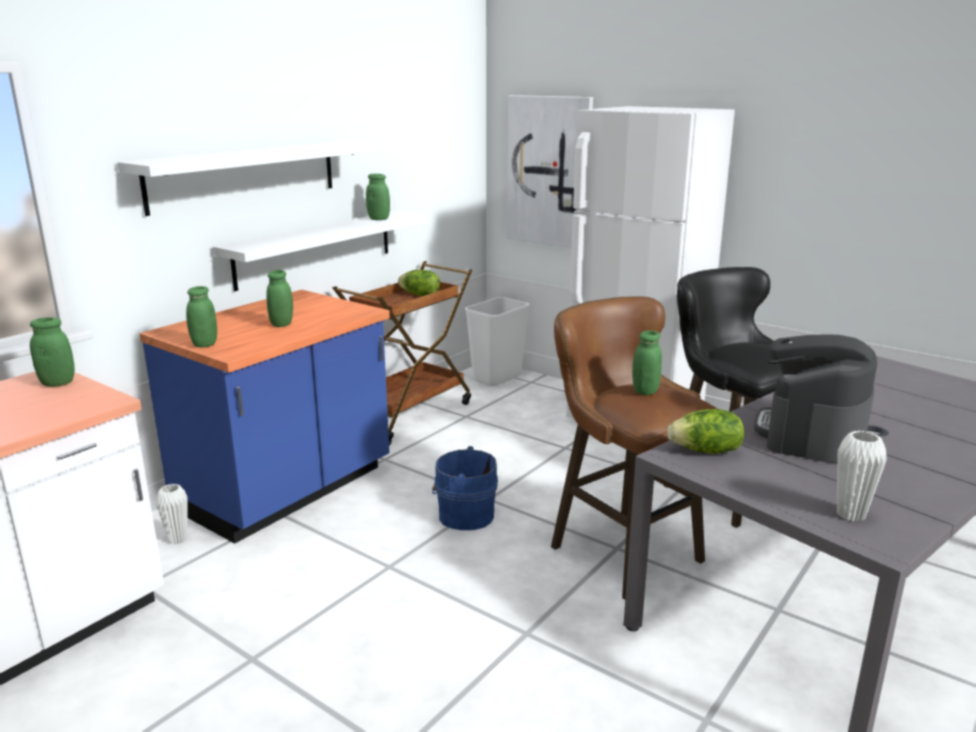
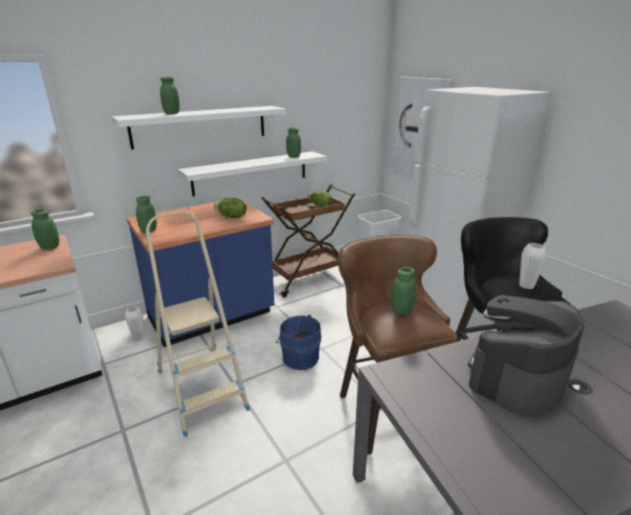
camera: 20 degrees right, 5 degrees up
(282, 324) = (202, 222): green jar -> green jar (172, 113)
(342, 583) = (201, 389): none -> beige step ladder
(706, 451) = (415, 376): lettuce -> lettuce (231, 217)
(850, 514) = (497, 480): white vase -> white vase (526, 286)

